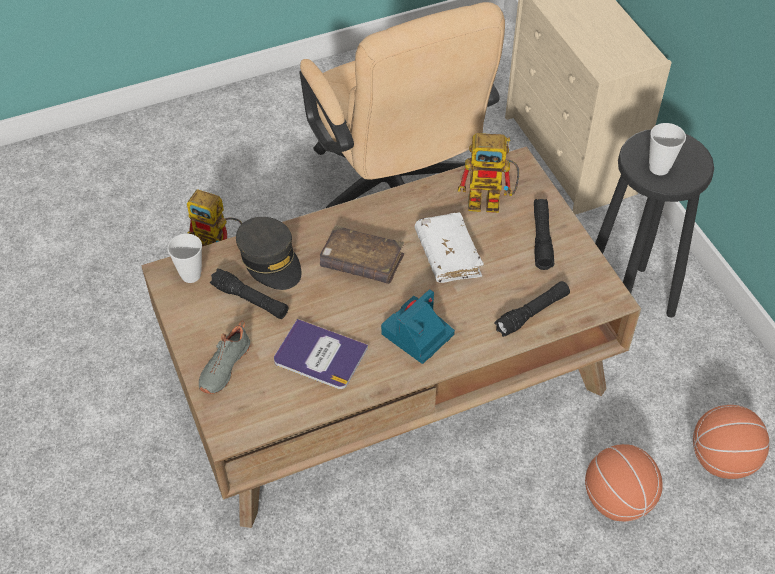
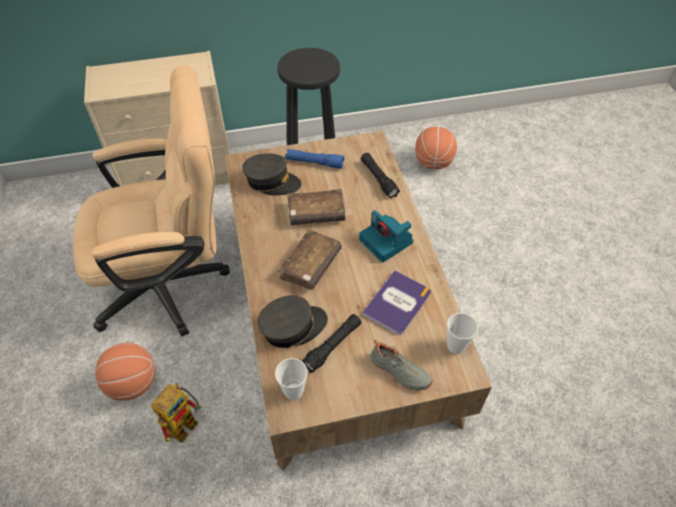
camera: 80 degrees left, 0 degrees up
(447, 255) = (316, 213): white book -> brown book
(491, 201) = (272, 181): toy robot -> grey cap
(541, 238) = (314, 163): black flashlight -> blue flashlight
(617, 499) = (455, 212): basketball -> basketball (132, 383)
(659, 168) = (315, 69): cup -> cup (456, 346)

